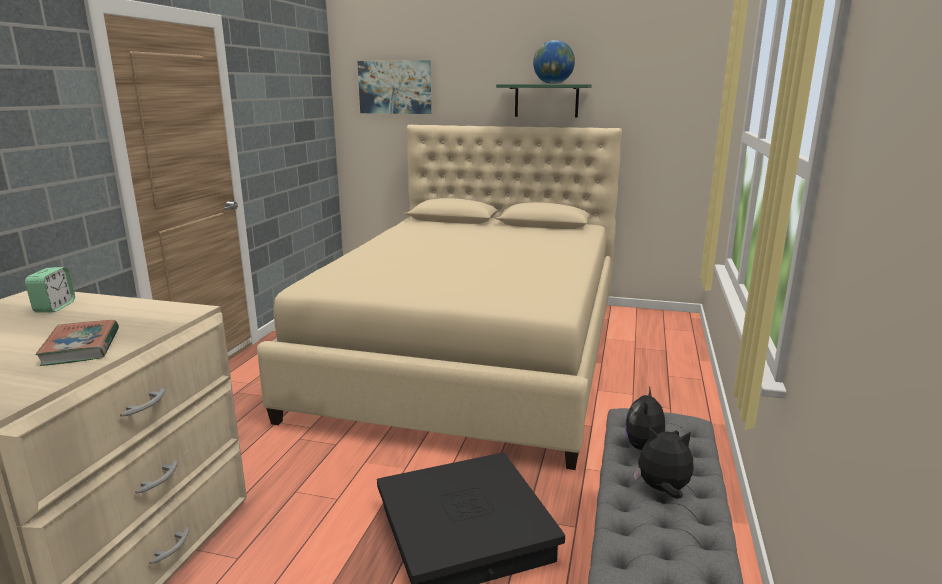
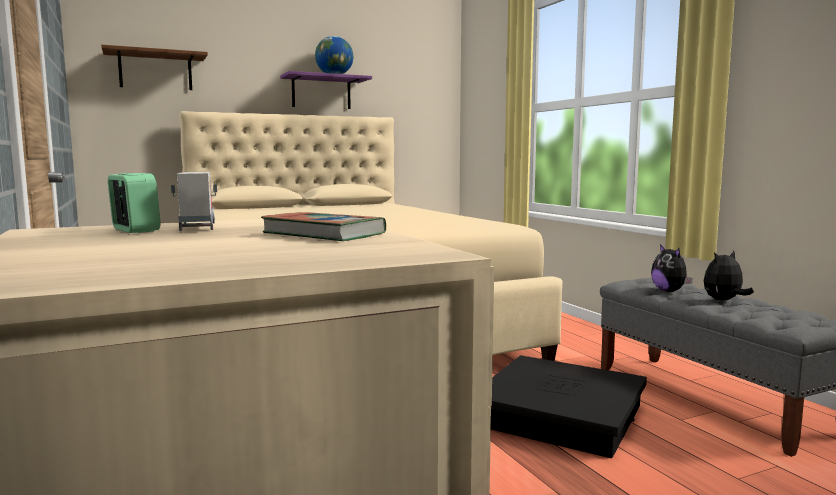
camera: 40 degrees left, 10 degrees down
(87, 310) = (195, 227): none -> toy truck
(395, 87) = (155, 71): picture -> brown shelf
(546, 100) = (321, 93): green shelf -> purple shelf

